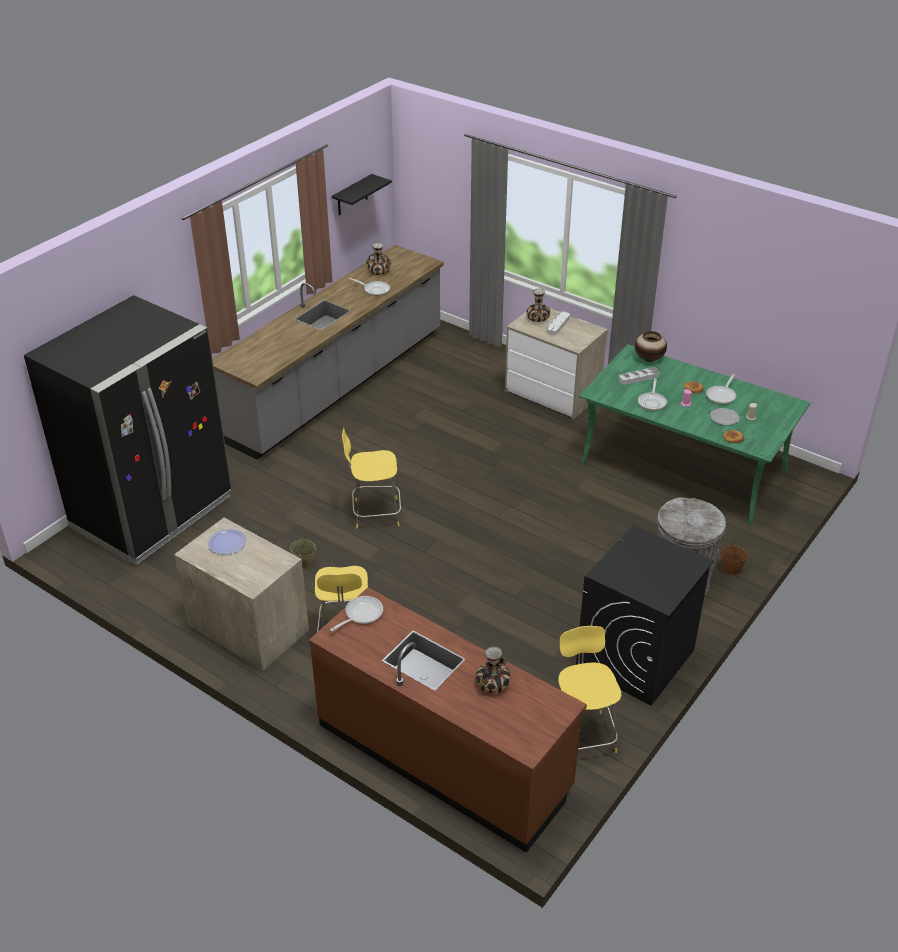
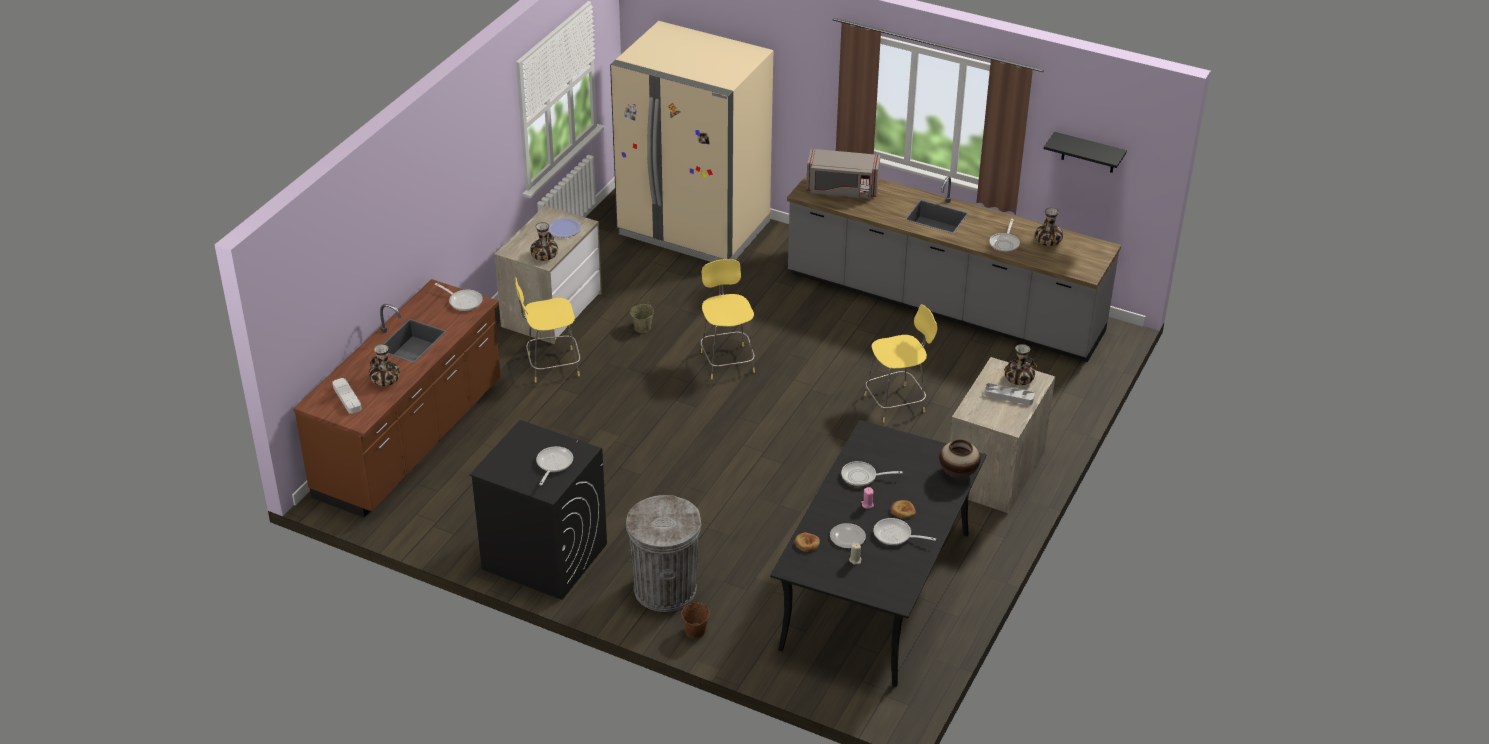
camera: 80 degrees right, 0 degrees up
(153, 513) = (693, 229): black fridge -> beige fridge
(260, 355) = (842, 190): none -> grey microwave
(272, 560) = (544, 256): none -> vase
(583, 734) = (442, 524): yellow stool -> yellow stool (896, 403)
(638, 378) = (910, 465): grey tray -> grey tray (347, 398)
(656, 557) = (553, 464): none -> frying pan
(684, 467) = (877, 590): green dining table -> black dining table

